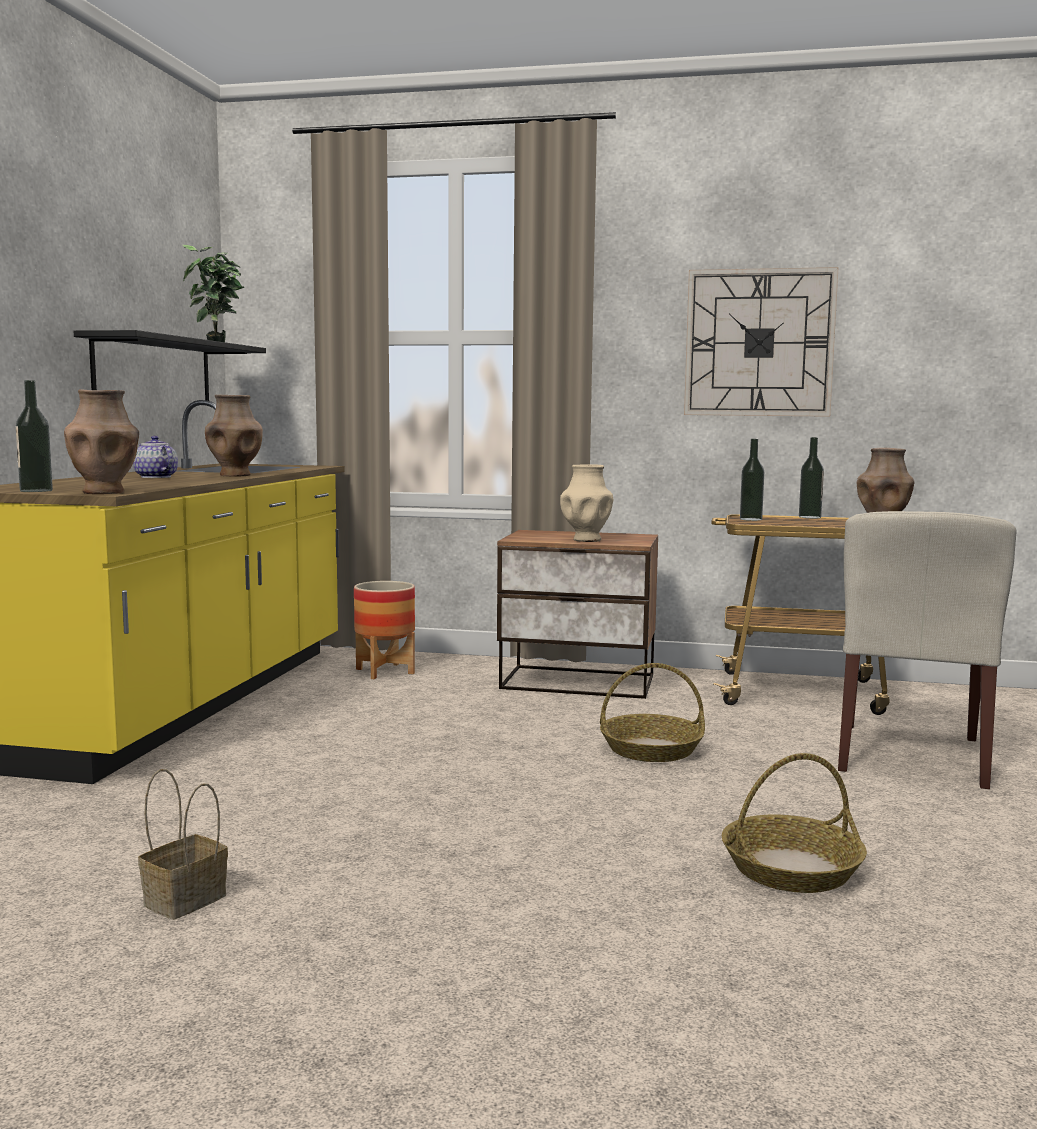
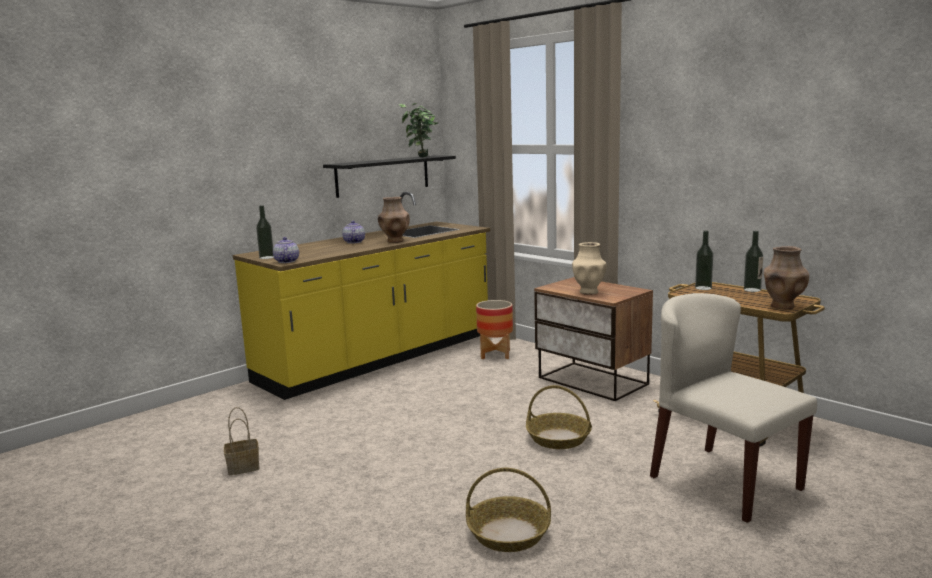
camera: 35 degrees right, 5 degrees up
(105, 492) = (286, 261): brown vase -> teapot
(759, 343) = (732, 156): wall clock -> none
(911, 755) = (723, 482): beige chair -> beige chair turned 90 degrees clockwise

